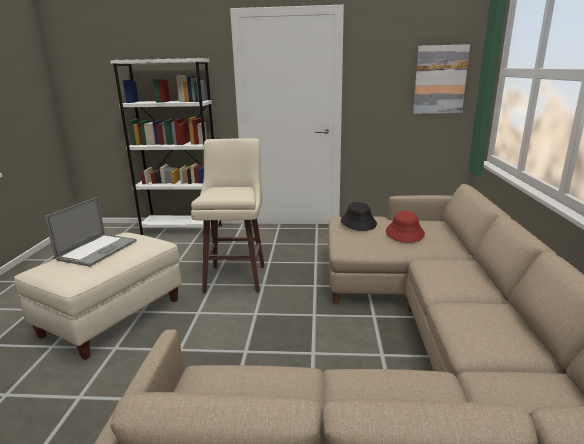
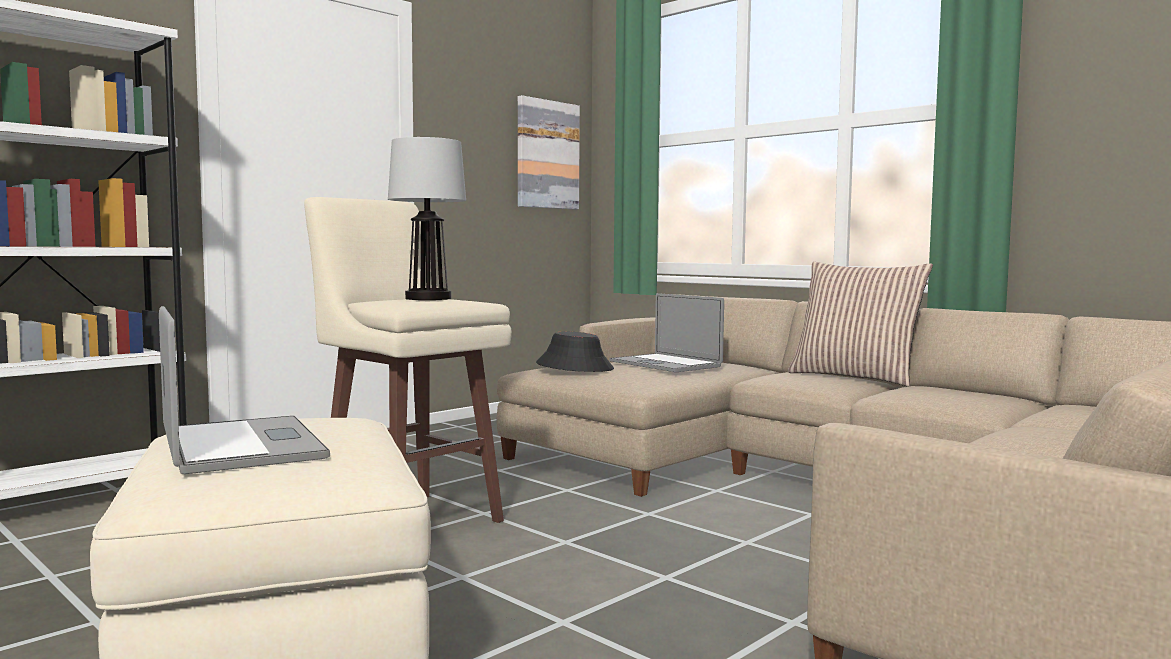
camera: 50 degrees left, 15 degrees down
(231, 191) = (428, 298): none -> table lamp
(405, 233) = (665, 364): red hat -> laptop
(489, 282) = (855, 377): none -> pillow

